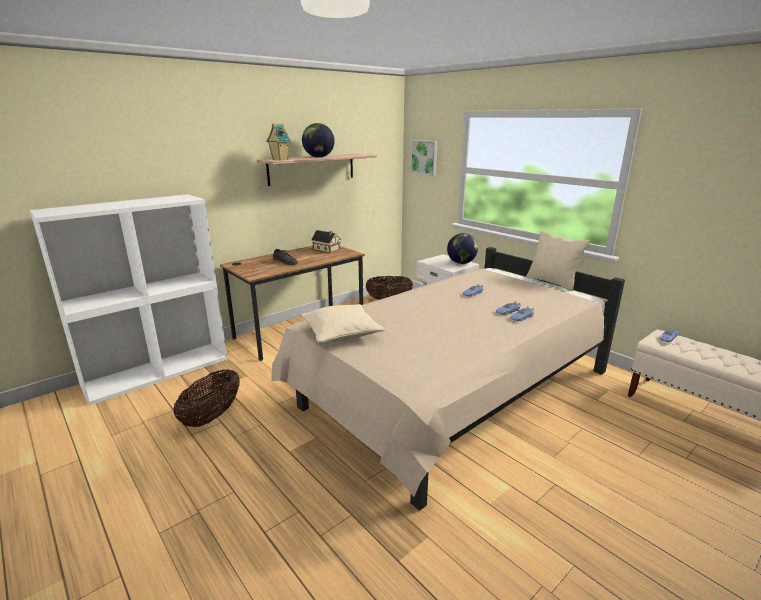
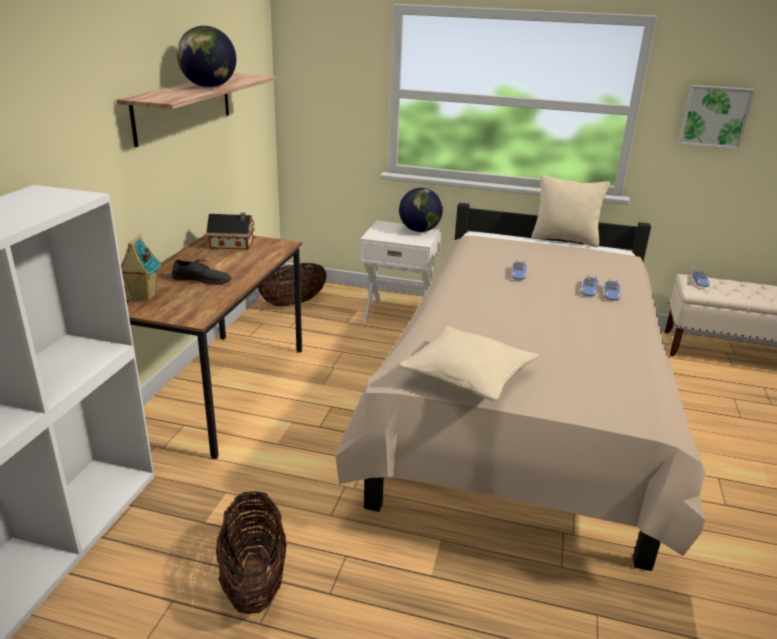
camera: 35 degrees left, 5 degrees up
(280, 159) = (166, 97): toy house -> toy house (142, 297)
(424, 157) = (320, 74): picture -> picture (714, 116)

